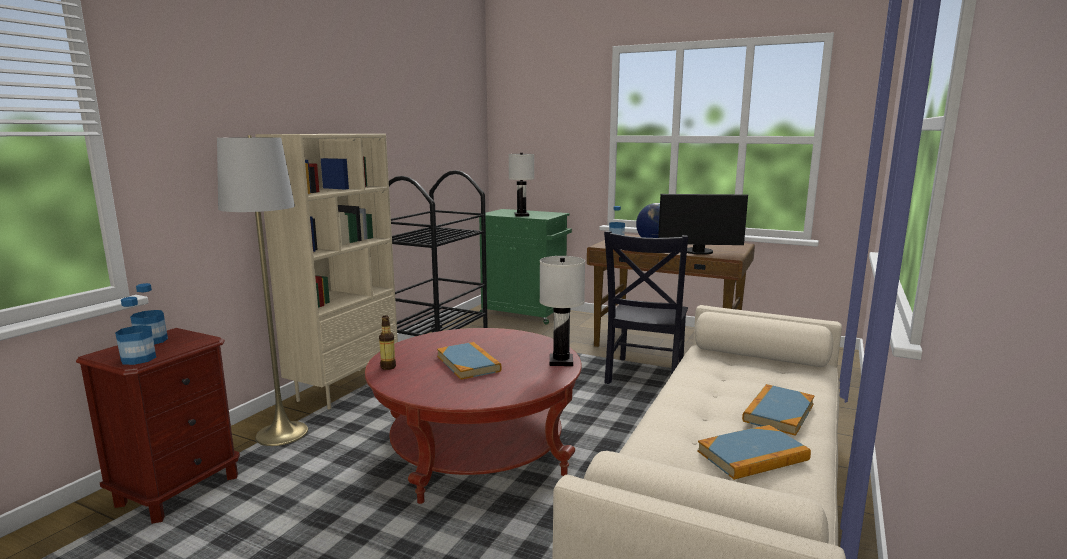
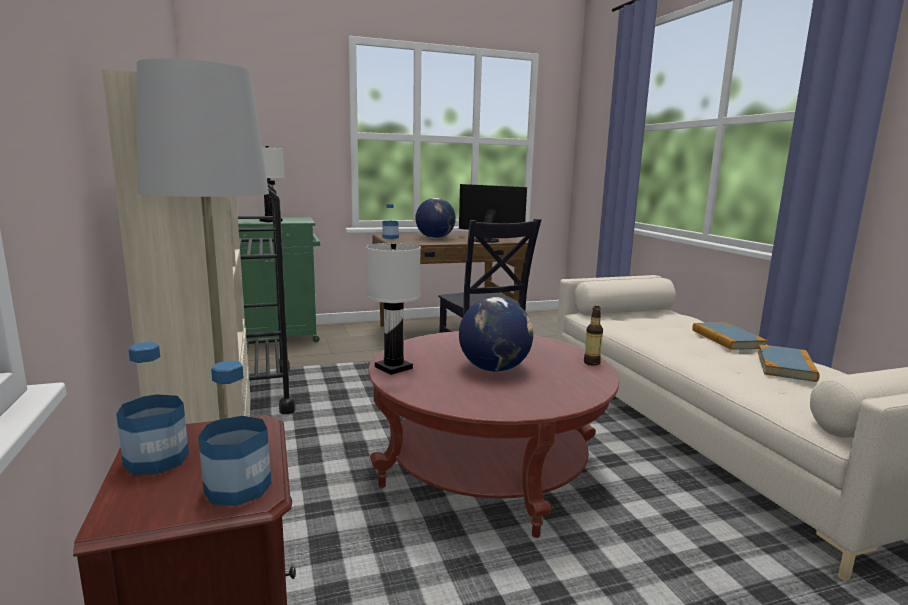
camera: 45 degrees left, 0 degrees up
(388, 367) = (435, 396): bottle -> bottle (591, 363)
(468, 363) = (494, 369): book -> globe
(561, 361) = (553, 345): white table lamp -> white table lamp (394, 367)
(699, 252) = (487, 240): monitor -> monitor turned 105 degrees counterclockwise

